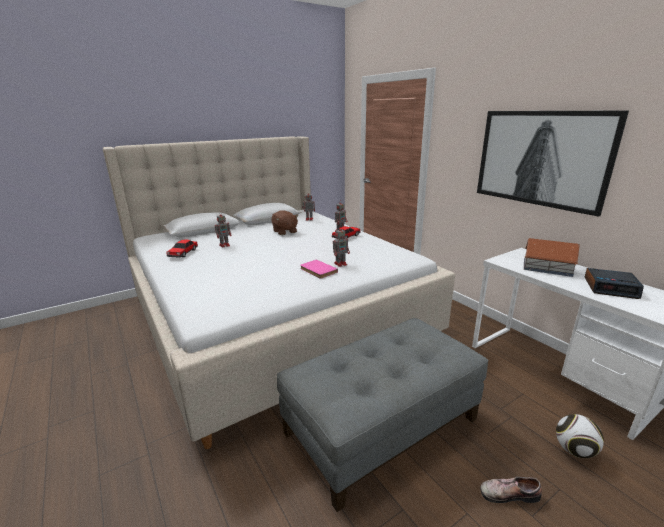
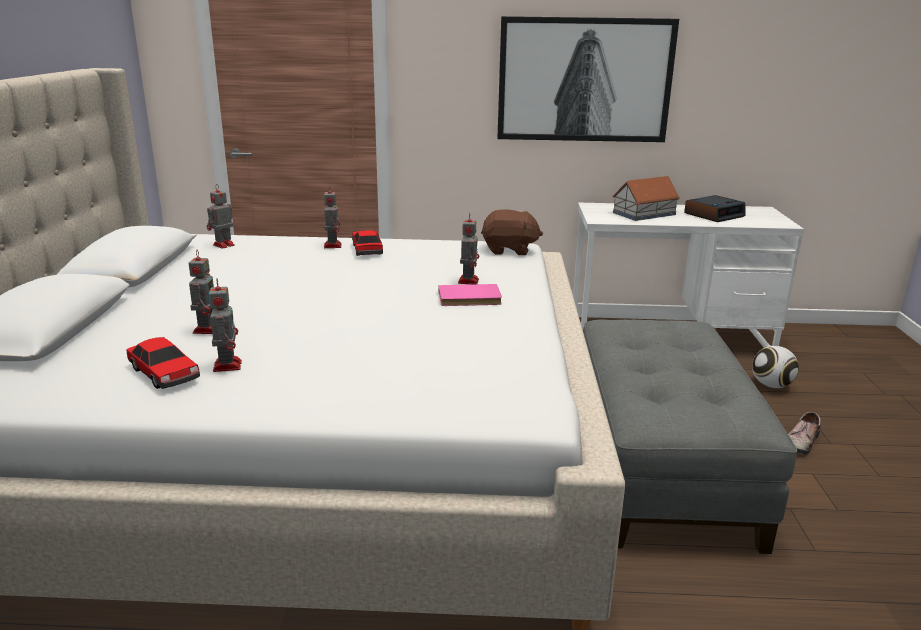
camera: 55 degrees left, 0 degrees up
(197, 258) = (227, 365): none -> toy robot
(284, 231) = (245, 274): brown plush toy -> brown plush toy (509, 250)

